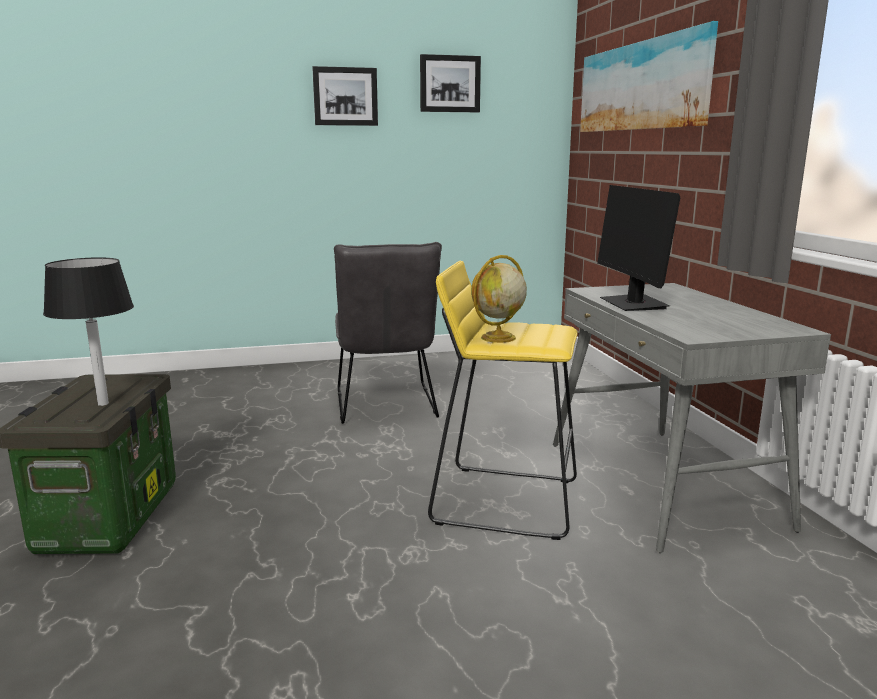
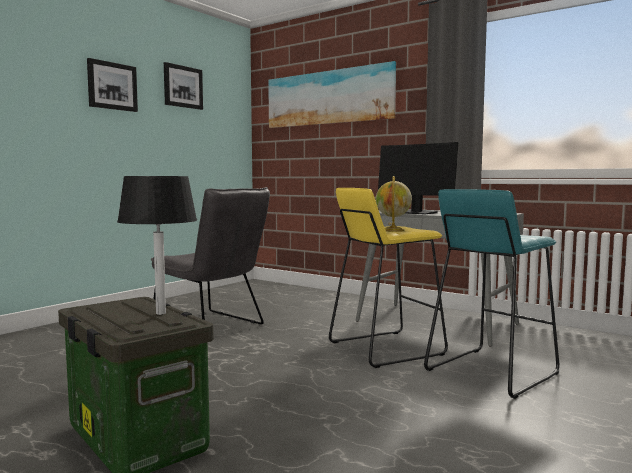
camera: 40 degrees left, 10 degrees down
(565, 593) = (490, 371): none -> turquoise stool

